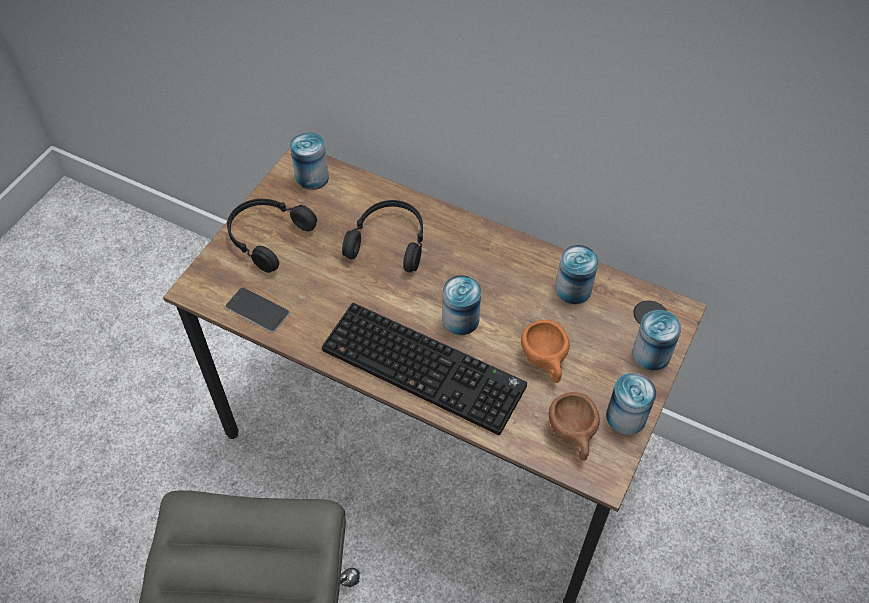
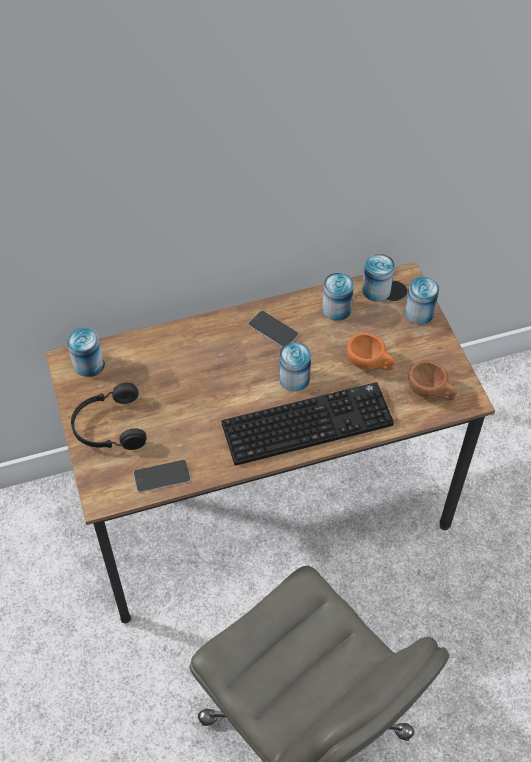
camera: 45 degrees left, 0 degrees up
(389, 241) = (193, 366): black headphones -> none
(493, 263) = (273, 329): none -> phone
(626, 417) = (444, 358): can -> can (376, 290)

